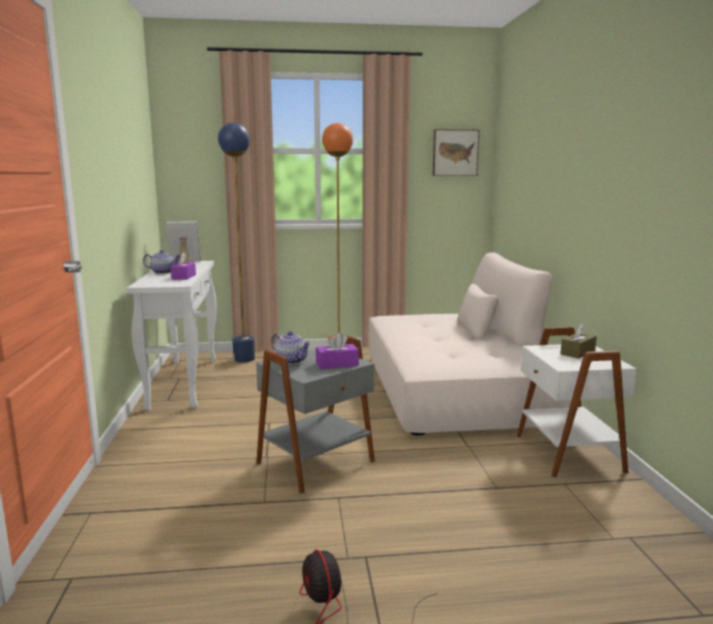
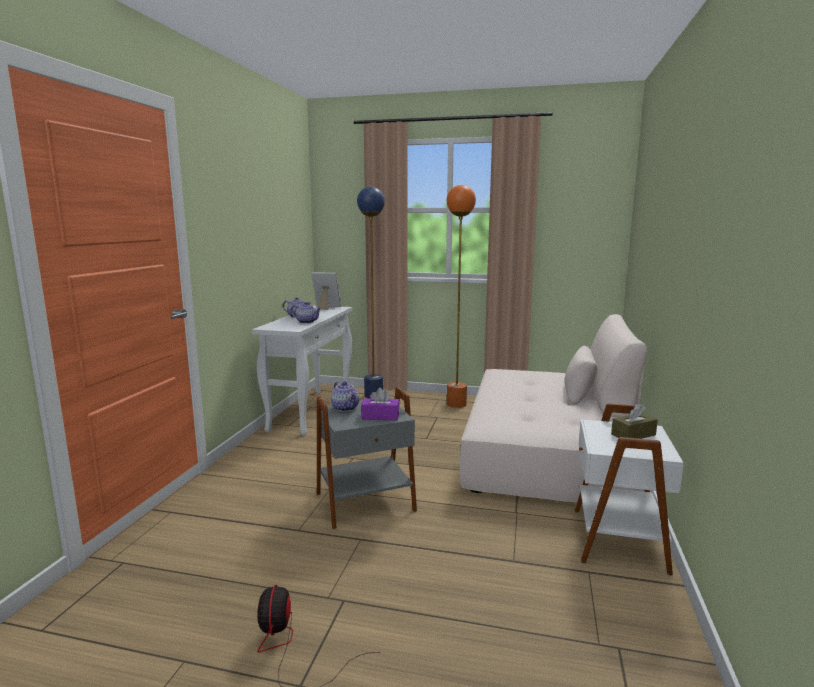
camera: 20 degrees right, 0 degrees up
(184, 277) = (307, 322): purple tissue box -> teapot
(454, 153) = (587, 211): picture -> none

